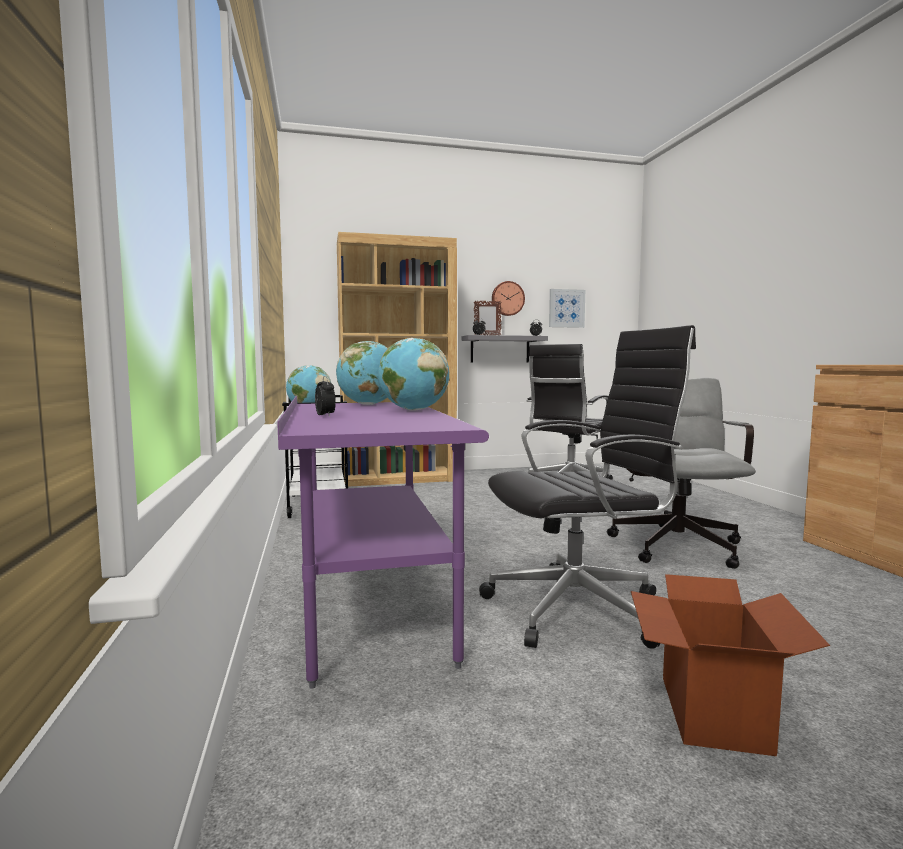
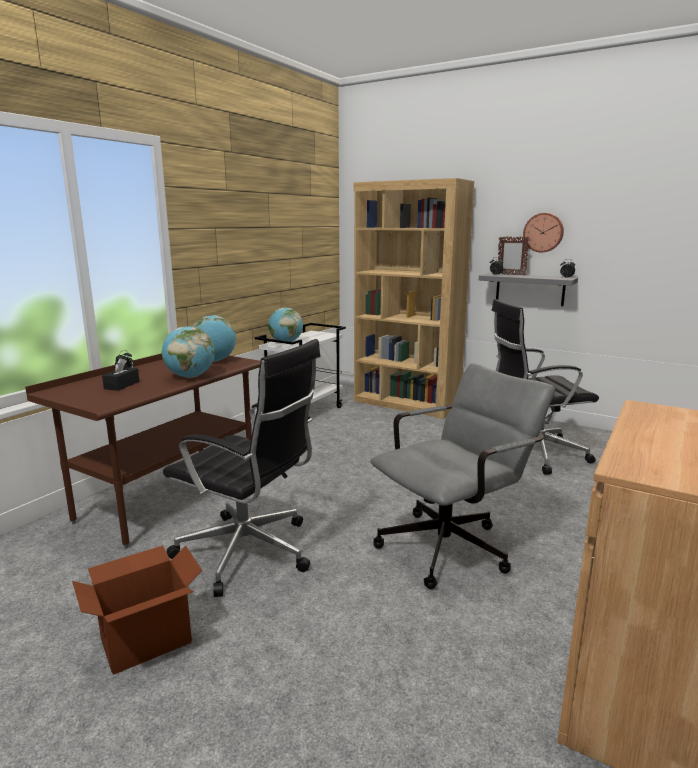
camera: 45 degrees right, 10 degrees up
(371, 609) = (169, 498): purple desk -> brown desk
(375, 419) = (122, 385): none -> black tissue box
(566, 308) = (622, 243): picture -> none

